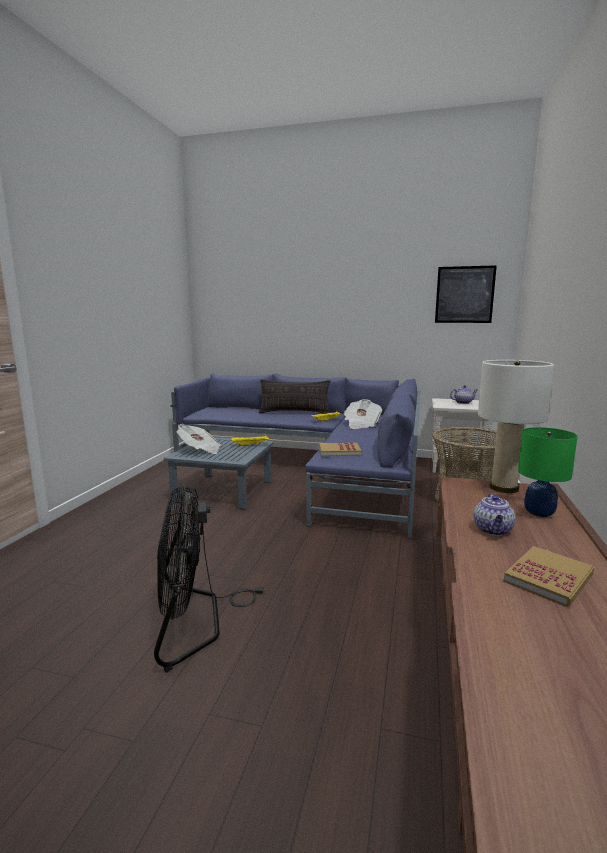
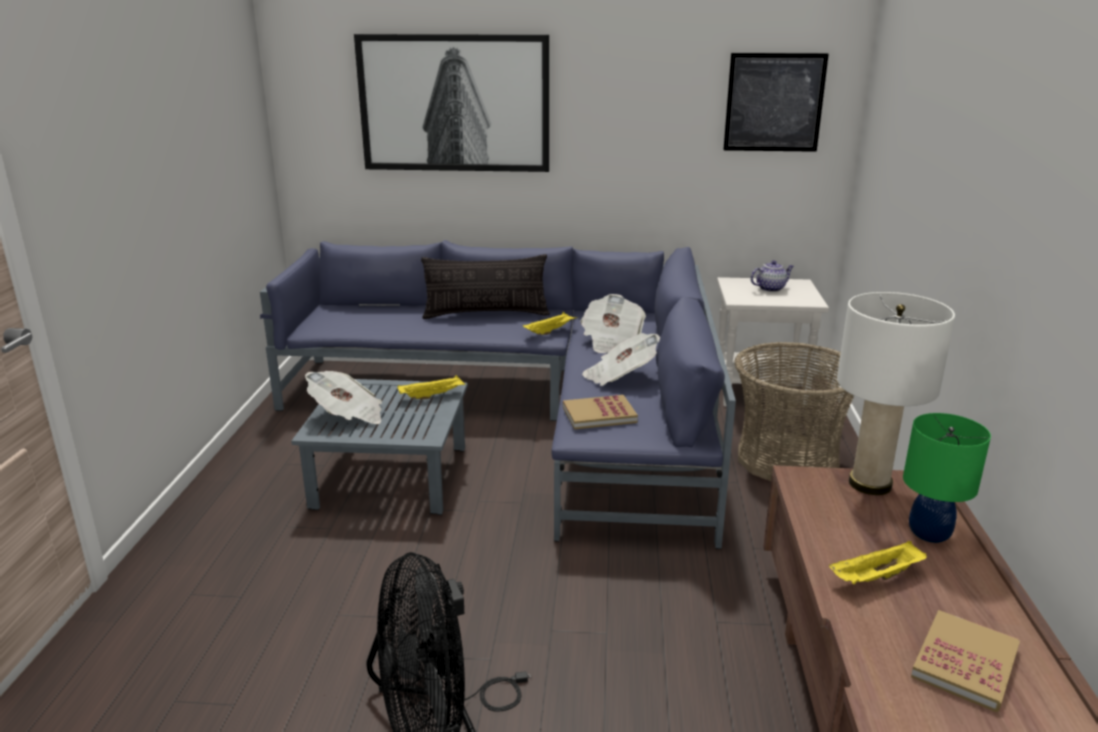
camera: 10 degrees left, 10 degrees up
(284, 299) = (454, 104): none -> picture
(359, 438) = (620, 377): none -> newspaper
(493, 530) = (875, 578): teapot -> yellow tray

